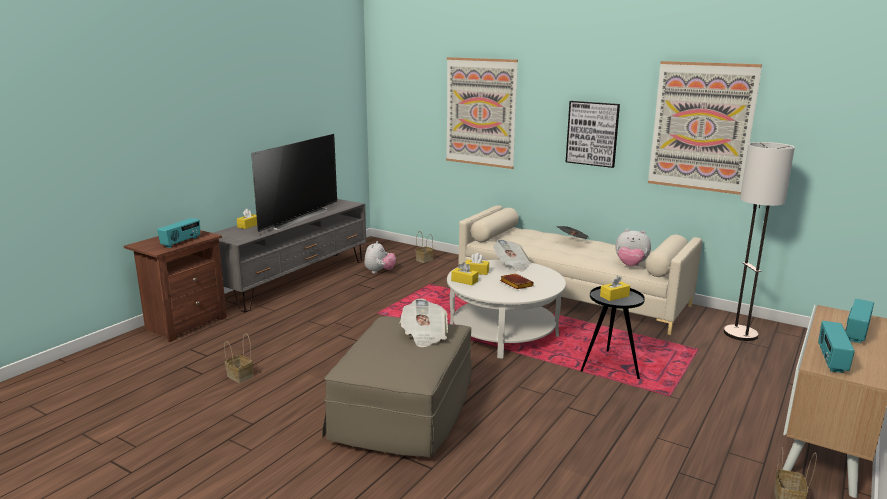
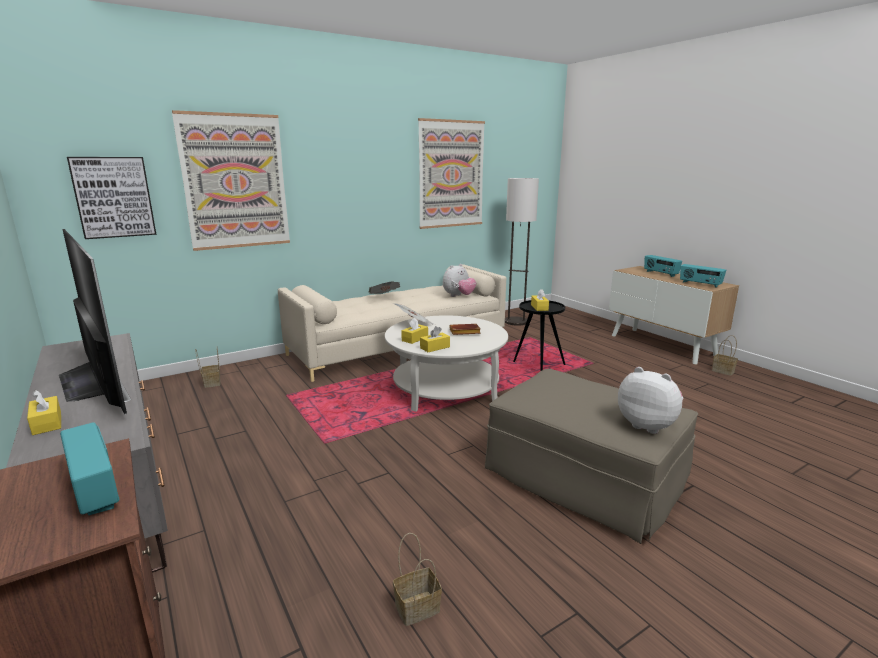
camera: 65 degrees left, 0 degrees up
(379, 272) = (199, 416): plush toy -> plush toy (648, 425)
(424, 335) = (575, 386): newspaper -> none
(592, 133) = (368, 191): picture -> picture (113, 197)

